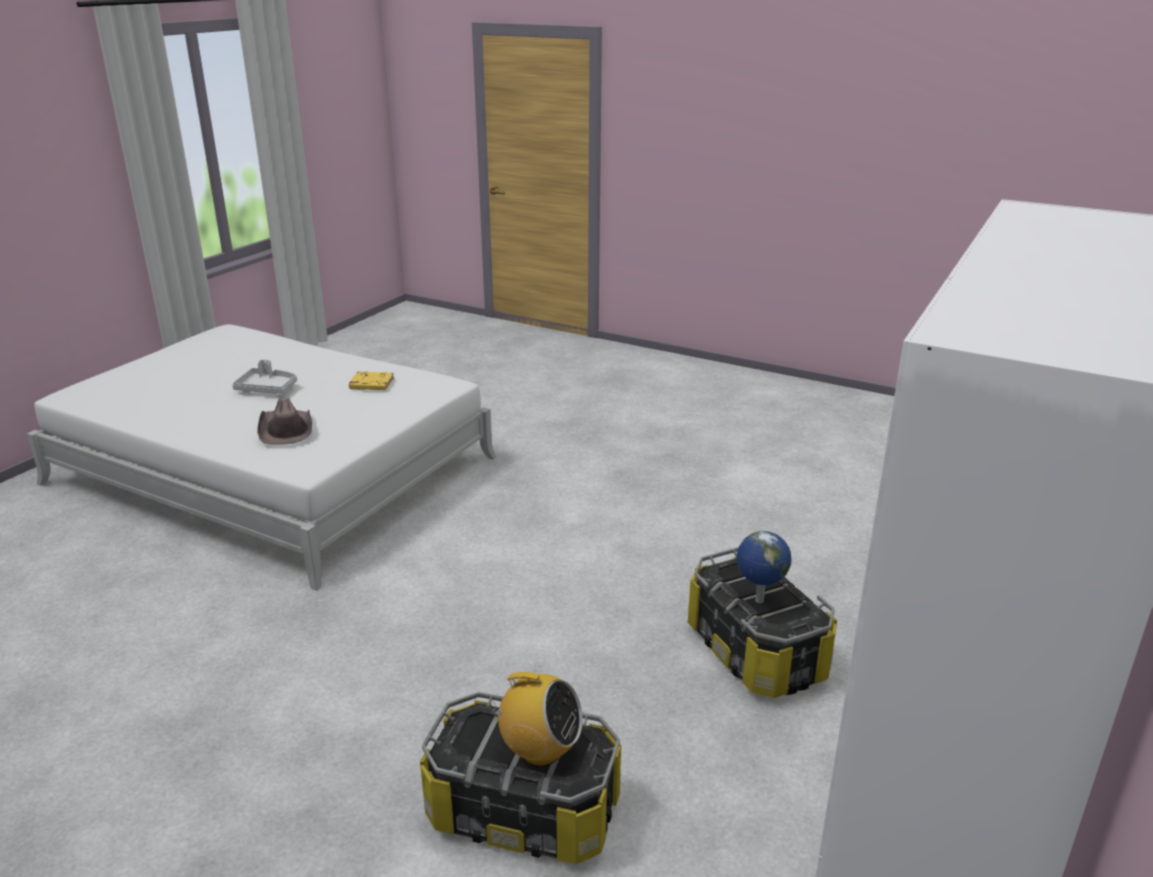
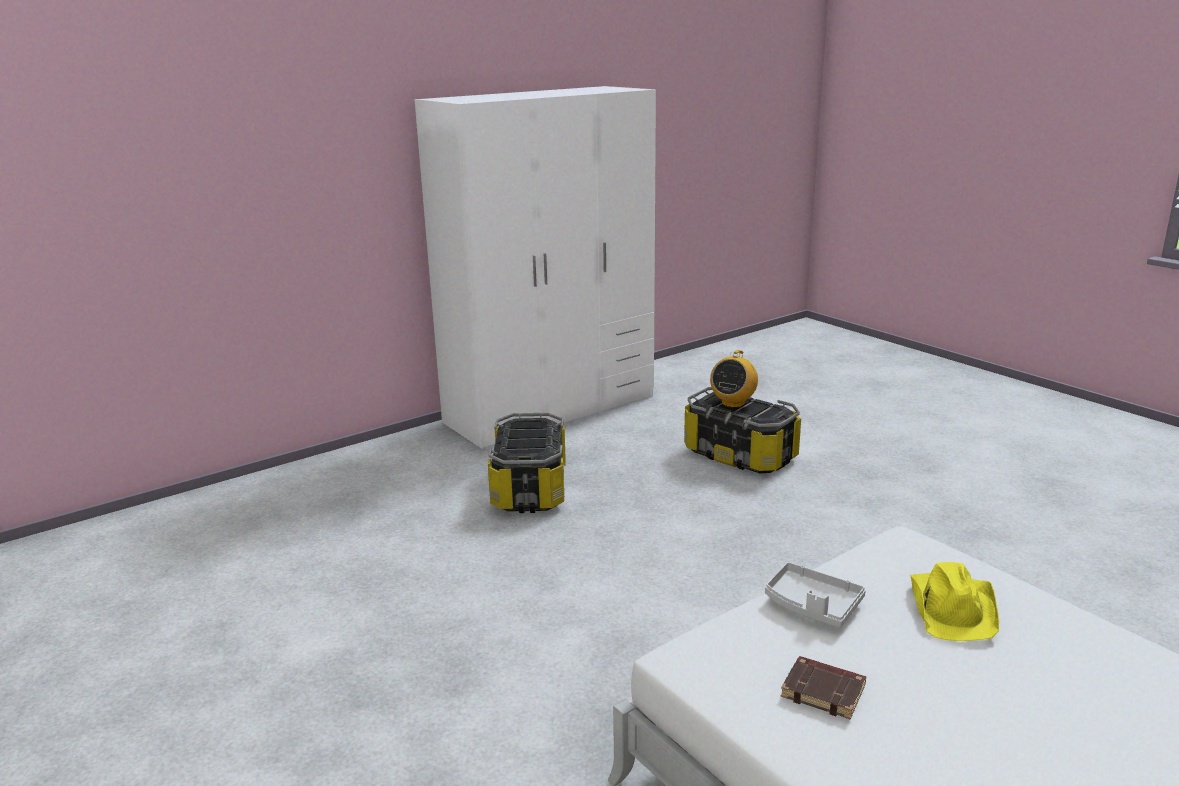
camera: 155 degrees left, 5 degrees down
(267, 388) = (1027, 721): grey tray -> grey tray (812, 605)
(286, 429) = (953, 608): brown hat -> yellow hat
(371, 385) = (824, 691): yellow book -> brown book
(540, 751) = (733, 403): radio -> radio turned 105 degrees counterclockwise
(758, 601) = (536, 434): globe -> none

